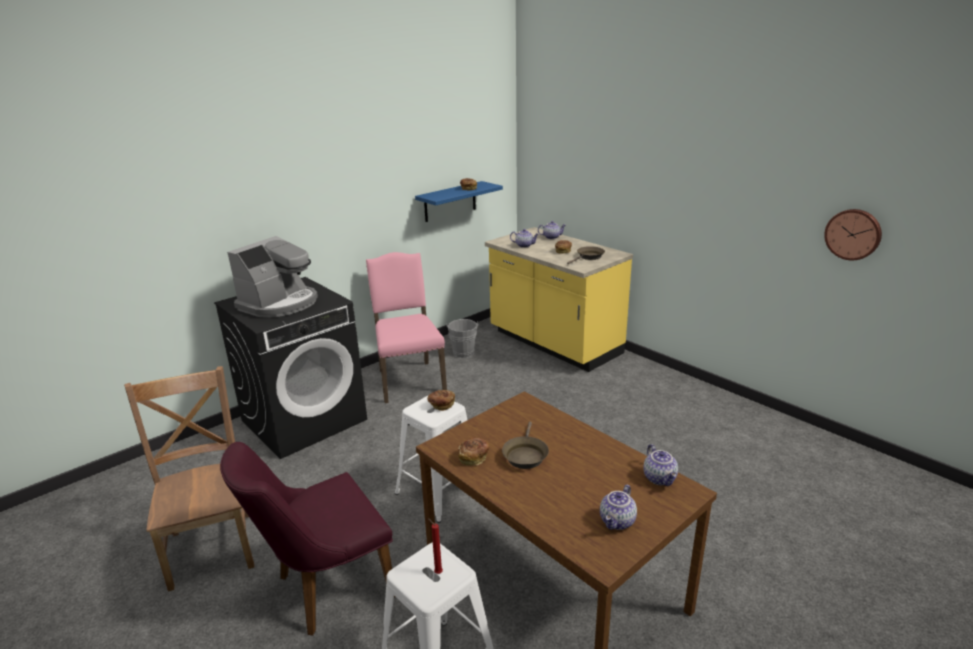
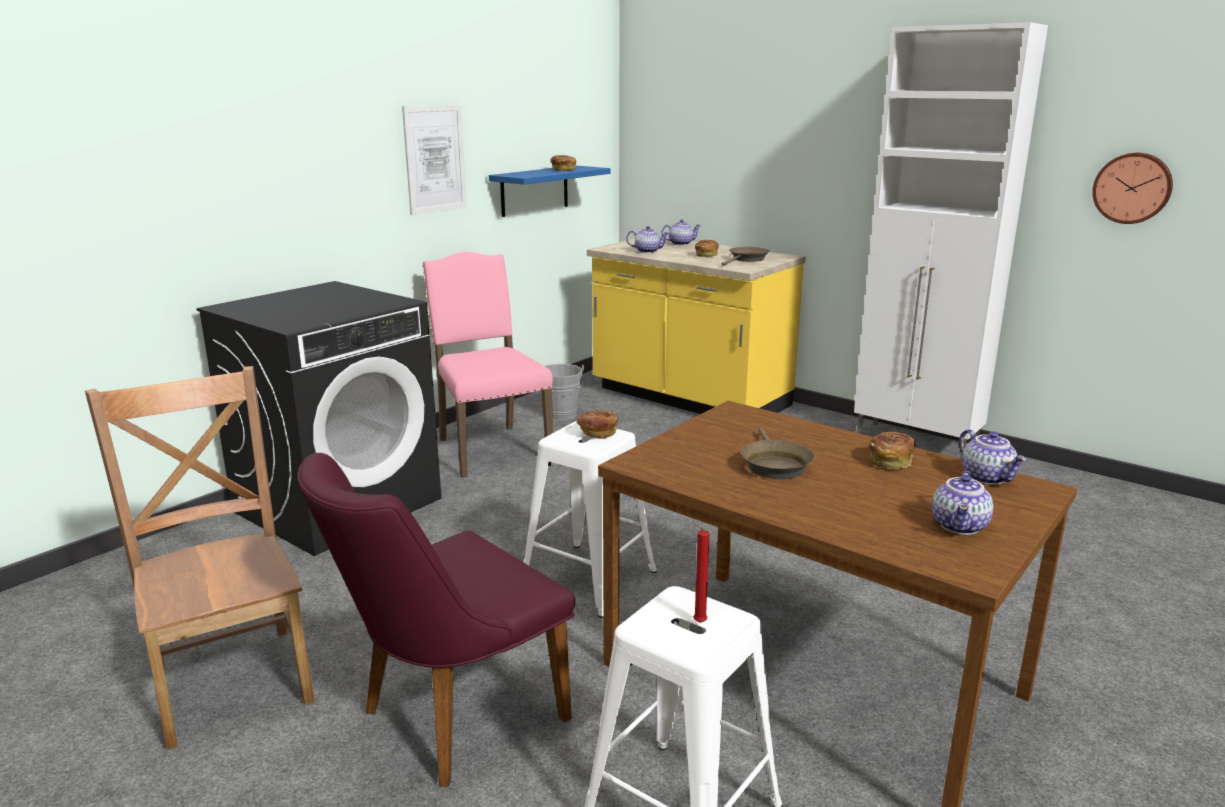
camera: 10 degrees left, 5 degrees down
(280, 304) = (310, 306): coffee machine -> none
(375, 190) = (435, 159): none -> picture
(474, 457) = (697, 472): bread -> bread (891, 461)
(701, 392) = (917, 442): none -> white cabinet

